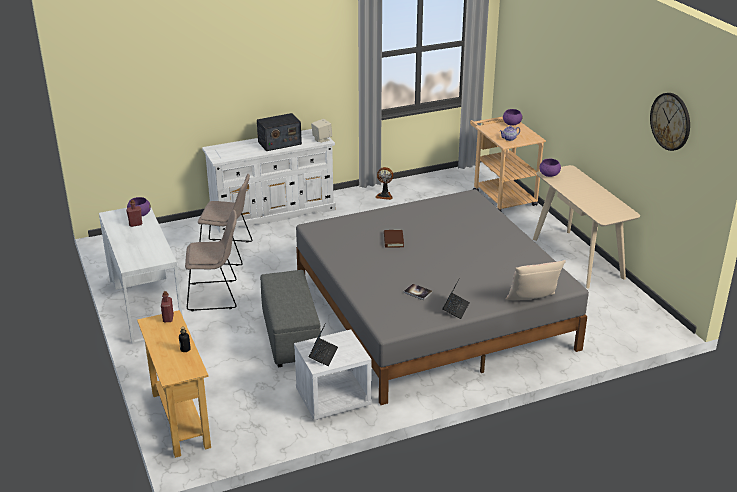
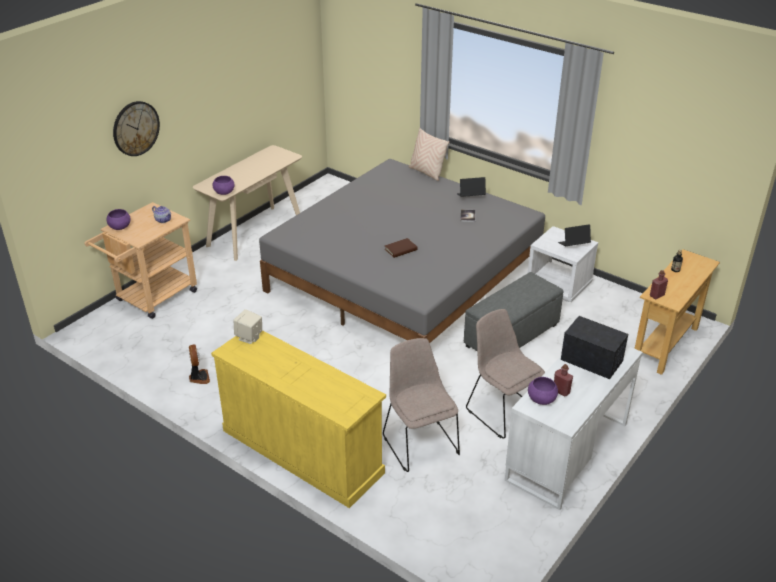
camera: 120 degrees left, 5 degrees up
(273, 212) = (301, 451): white dresser -> yellow dresser
(279, 143) = (285, 366): radio -> radio (592, 360)
(670, 121) = (273, 49): wall clock -> wall clock (135, 128)

